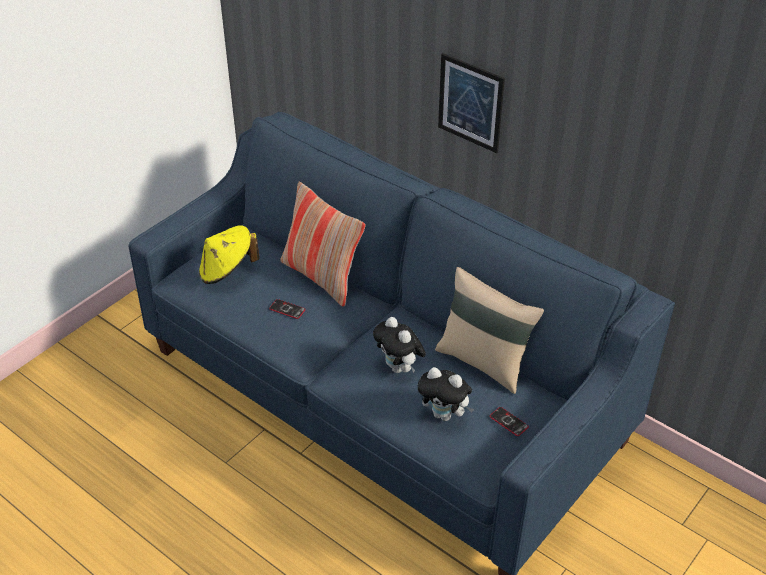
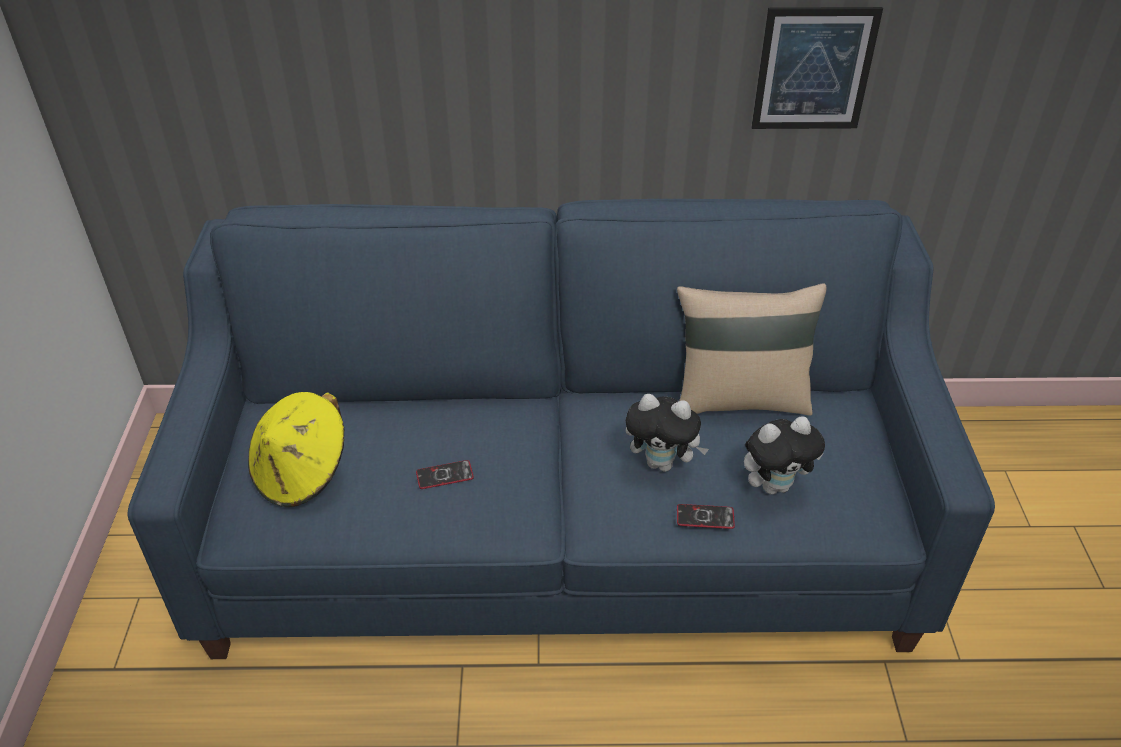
camera: 40 degrees left, 0 degrees up
(322, 277) = (440, 410): pillow -> none
(470, 103) = (562, 66): picture -> picture (814, 69)
(508, 422) = (843, 449): phone -> phone (705, 517)

